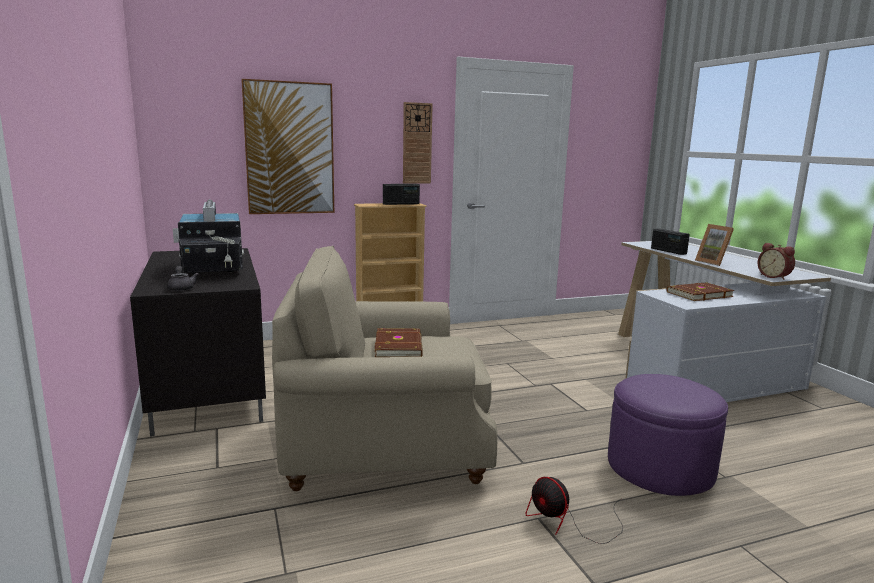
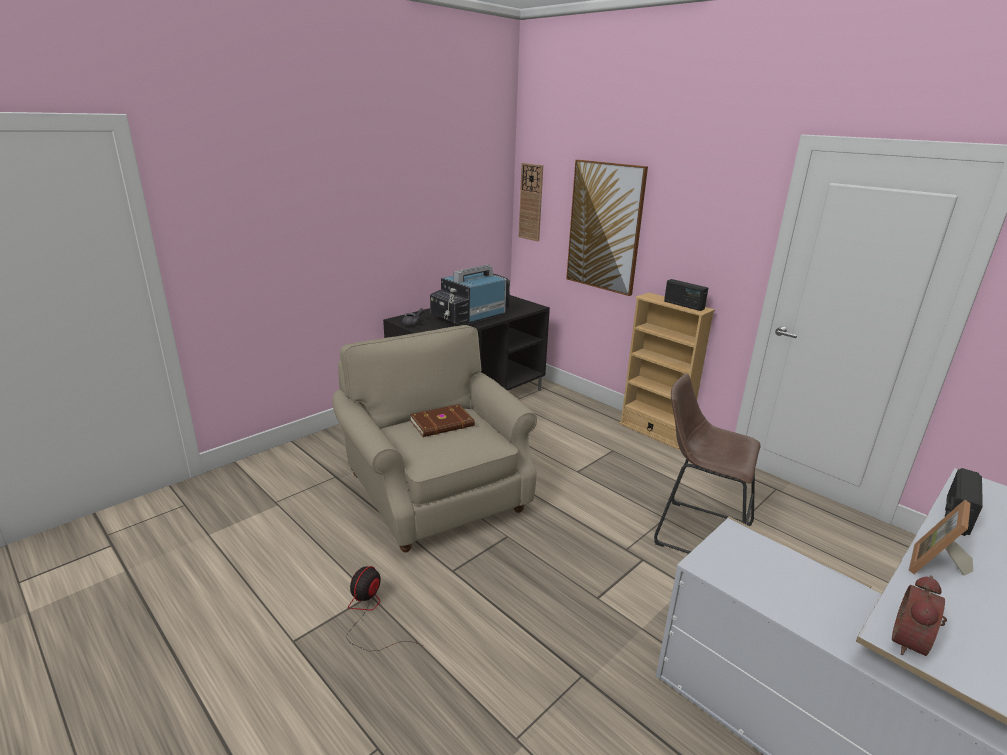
camera: 65 degrees right, 10 degrees up
(417, 143) = (727, 240): wall clock -> wall clock (531, 202)
(529, 359) = (696, 532): none -> brown stool
(660, 467) = (502, 673): purple ottoman -> none
(698, 294) = (786, 576): brown book -> none

